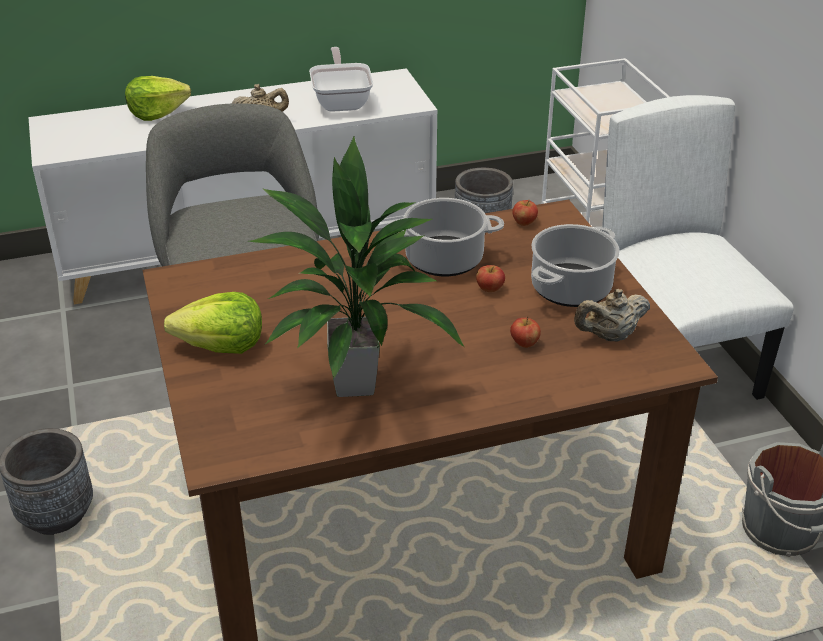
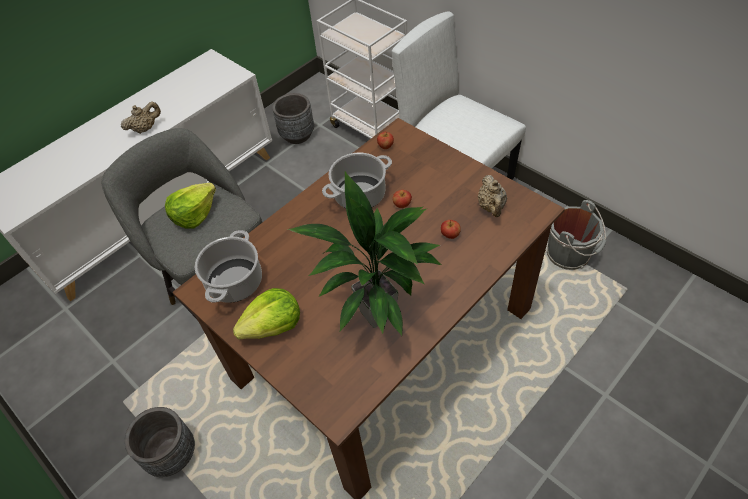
camera: 25 degrees left, 15 degrees up
(157, 113) = (64, 150): lettuce -> lettuce (194, 214)
(342, 101) = (188, 91): frying pan -> none
(570, 289) = (447, 183): cooking pot -> cooking pot (235, 282)
(609, 336) = (491, 207): beige teapot -> beige teapot turned 45 degrees counterclockwise

